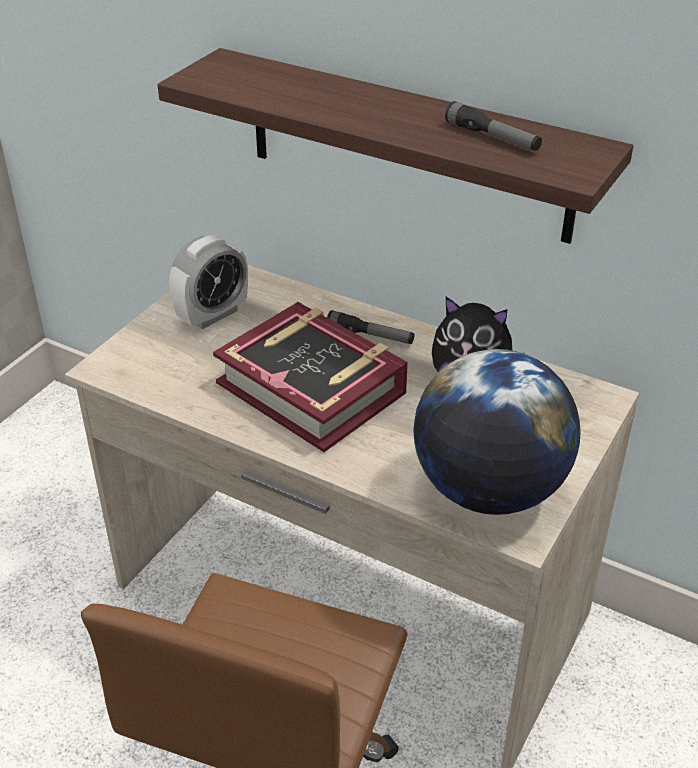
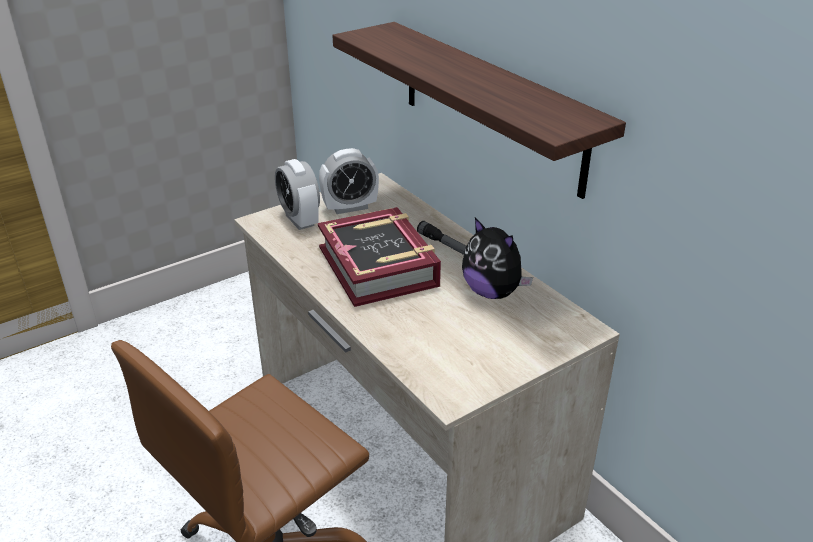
camera: 25 degrees right, 5 degrees down
(159, 351) = (300, 220): none -> alarm clock
(488, 490) = (448, 364): globe -> none
(492, 137) = (520, 99): flashlight -> none

